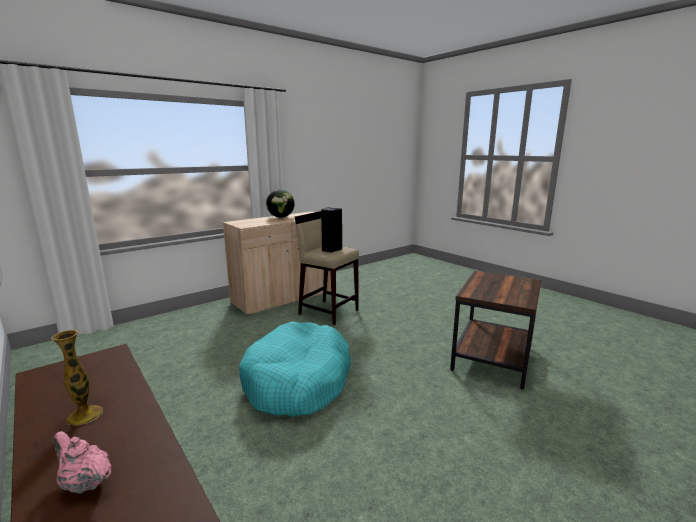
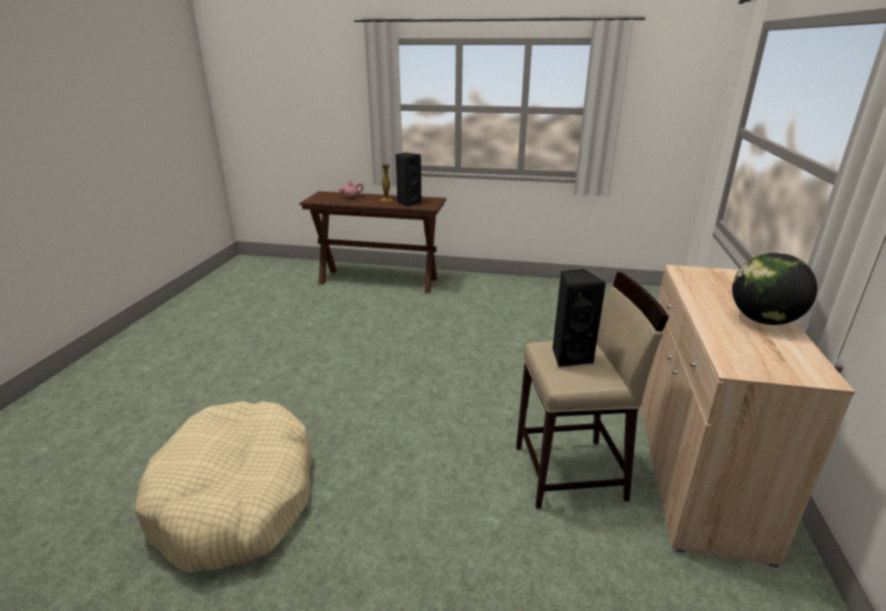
camera: 140 degrees right, 10 degrees up
(96, 381) = (408, 203): none -> black speaker
(298, 381) = (440, 362): turquoise dog bed -> none
(493, 359) = (236, 497): brown side table -> beige dog bed

